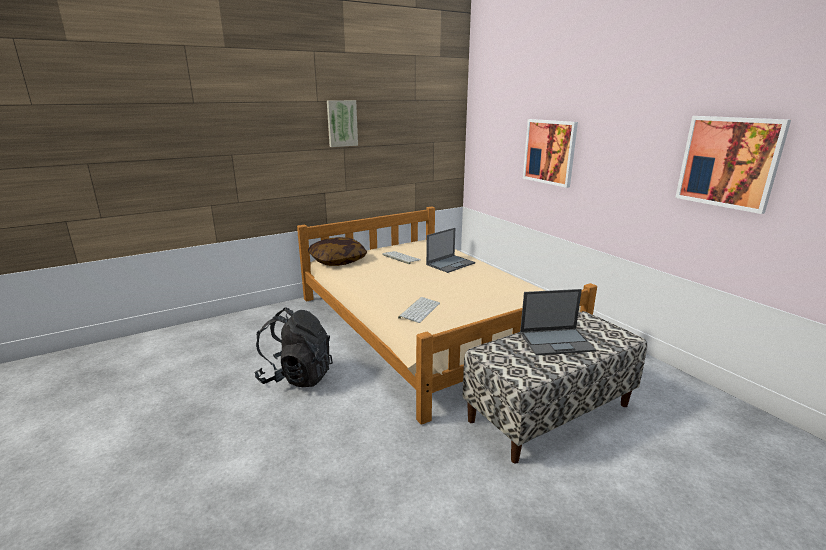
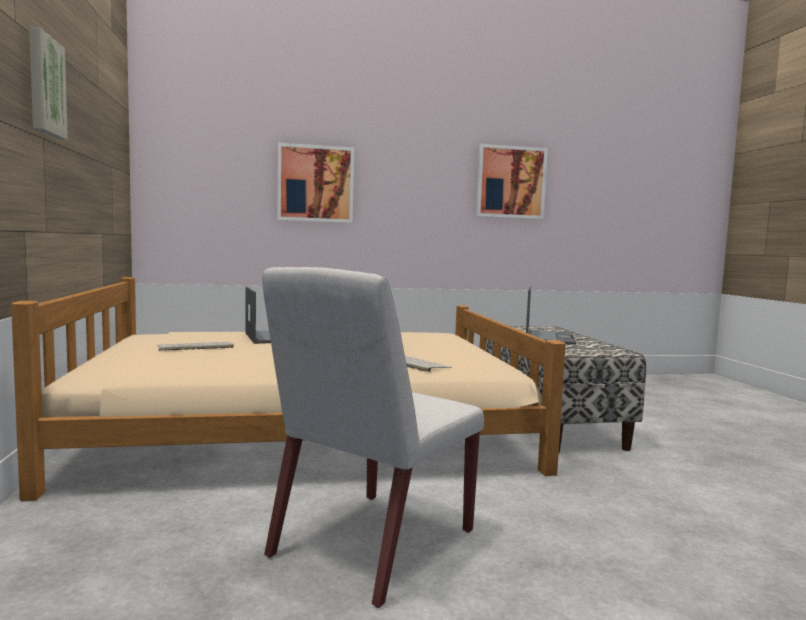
camera: 70 degrees left, 15 degrees down
(296, 376) = (372, 544): black backpack -> white chair
(338, 260) = (108, 373): pillow -> none

